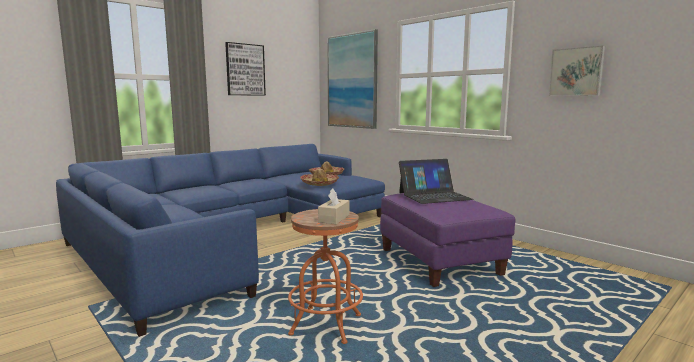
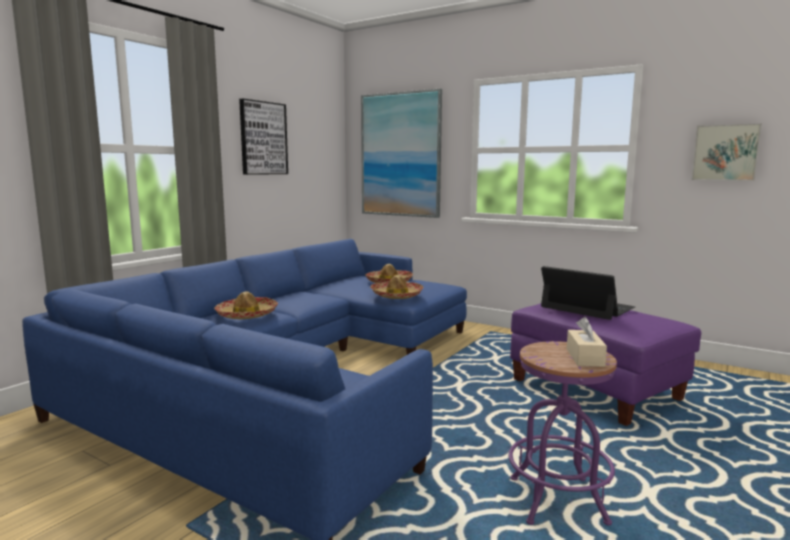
camera: 15 degrees left, 0 degrees up
(202, 189) = (247, 315): none -> hat
(326, 325) = (557, 500): orange stool -> purple stool
(434, 196) = (587, 307): laptop -> laptop turned 105 degrees counterclockwise

